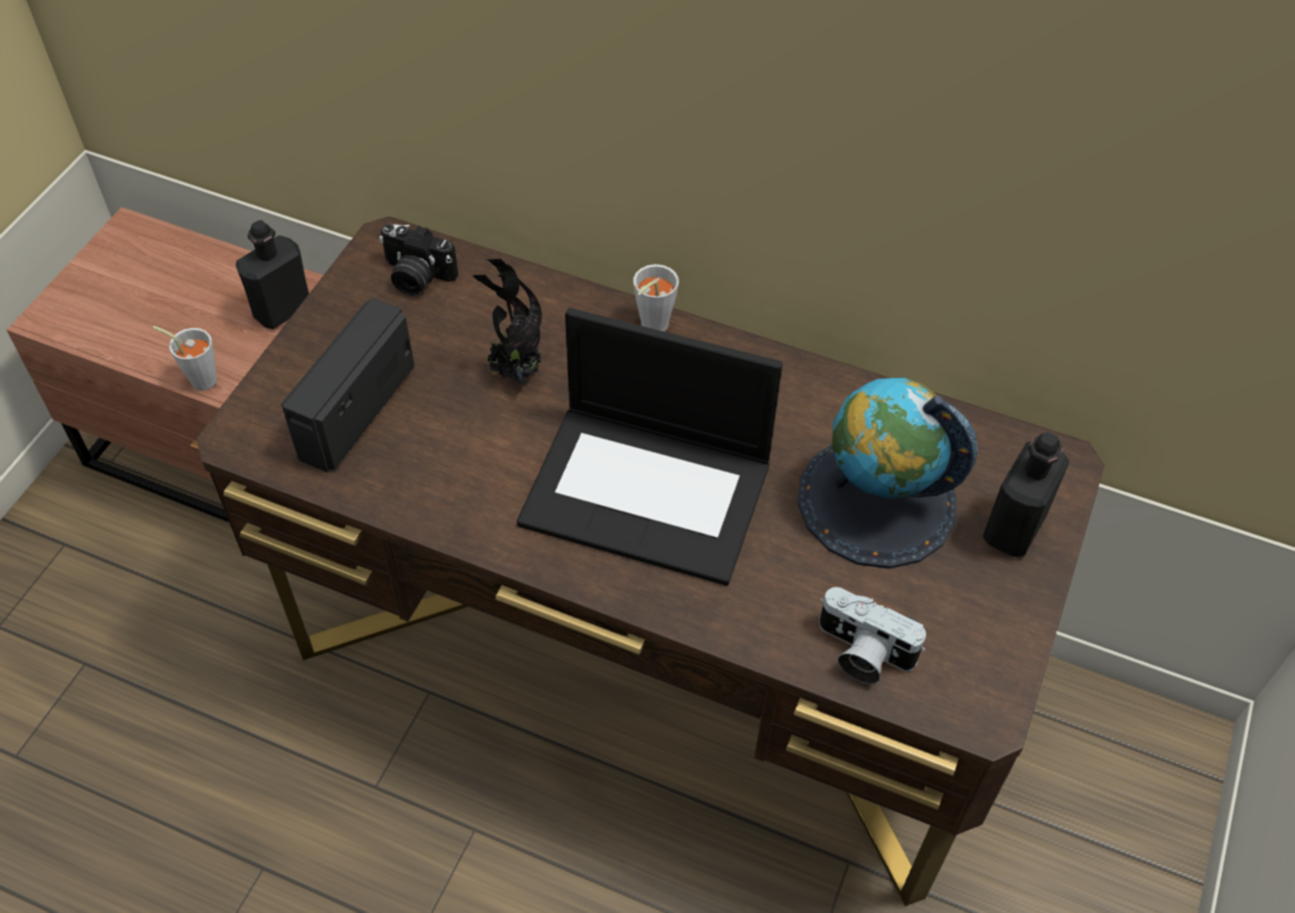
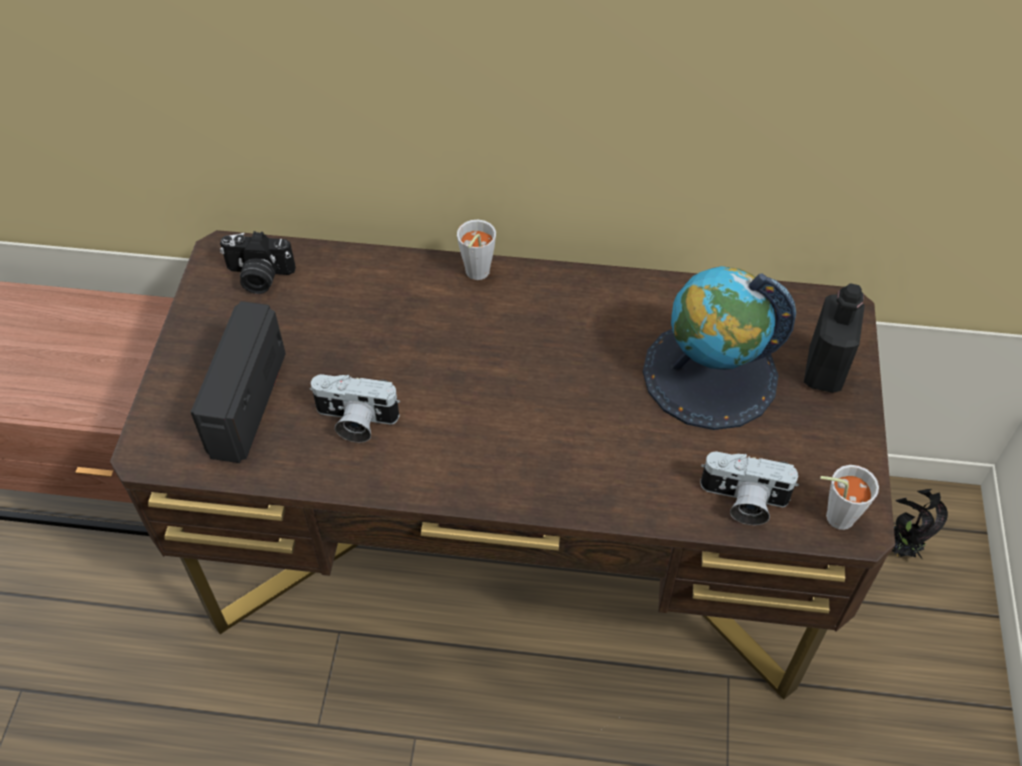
camera: 15 degrees left, 0 degrees up
(198, 378) = (74, 411): grey cup -> grey cup (833, 516)
(282, 310) = (130, 334): black bottle -> none
(462, 457) = (354, 421): none -> camera
(513, 373) = (372, 339): potted plant -> potted plant (899, 549)
(649, 492) = (524, 412): laptop -> none

